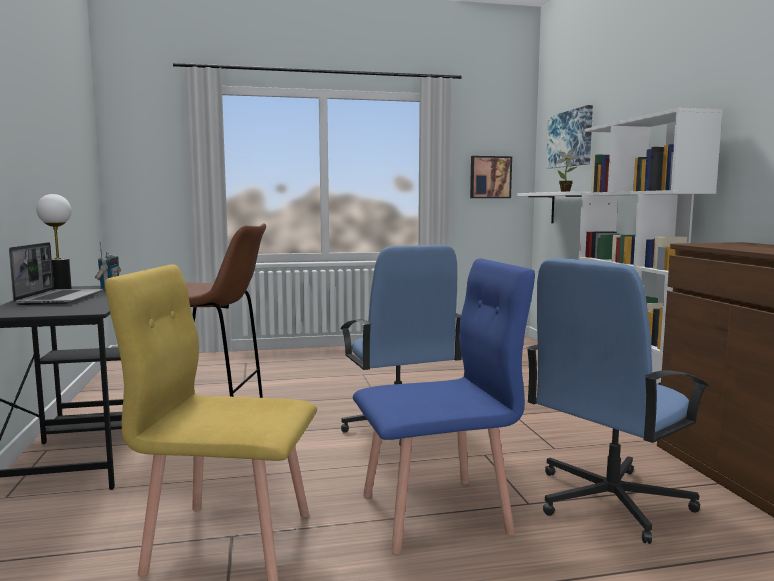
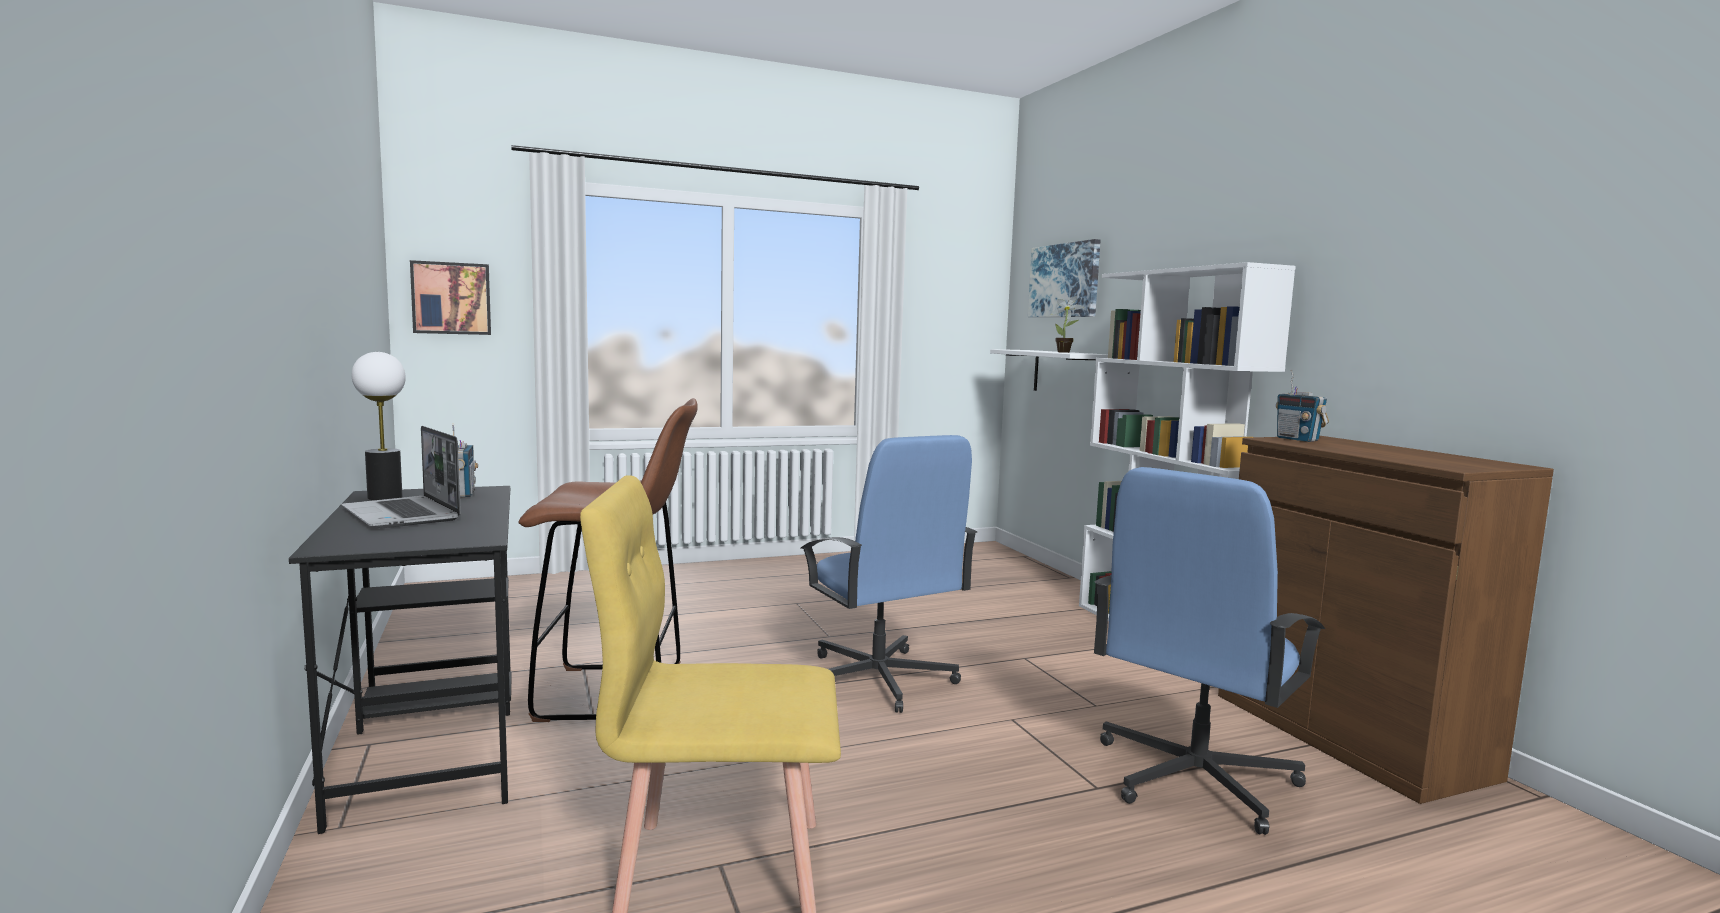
camera: 10 degrees left, 0 degrees up
(60, 298) = (403, 515): laptop -> laptop turned 150 degrees clockwise
(436, 513) = (986, 811): blue chair -> none
(490, 177) = (950, 325): picture -> picture (451, 298)
(715, 244) = (1297, 439): none -> radio

